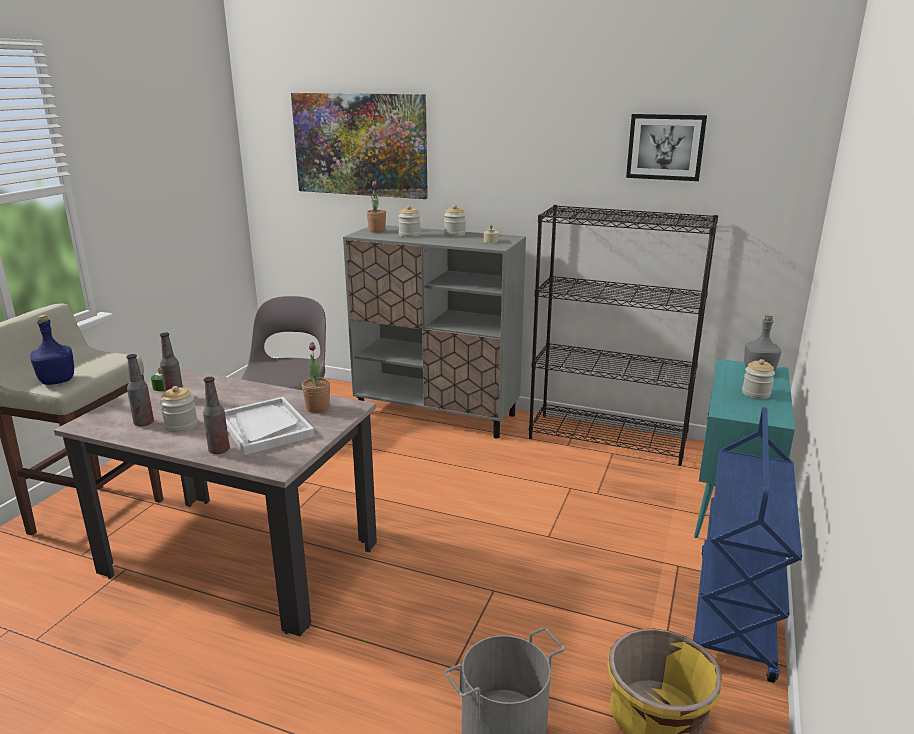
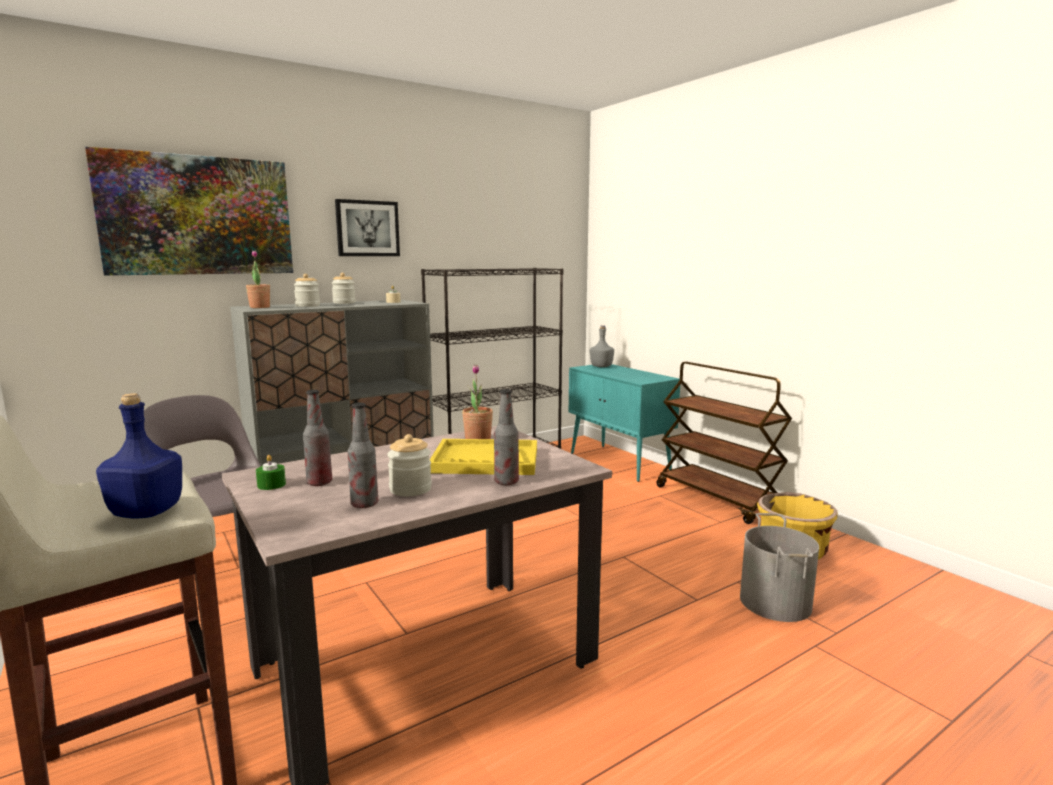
camera: 55 degrees left, 10 degrees down
(265, 427) = (485, 460): white tray -> yellow tray
(665, 147) = (496, 218): picture -> picture (367, 228)
(735, 614) = (718, 499): blue cart -> brown cart
(756, 393) = (628, 373): jar -> none

